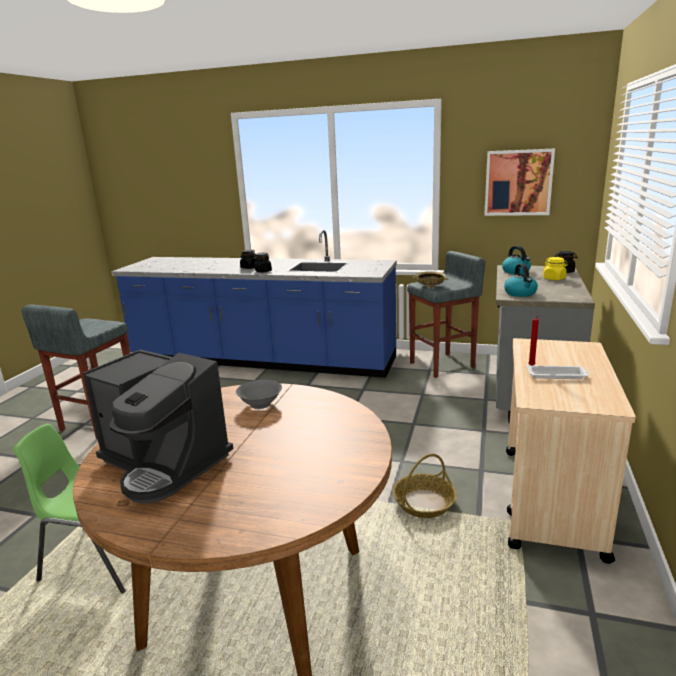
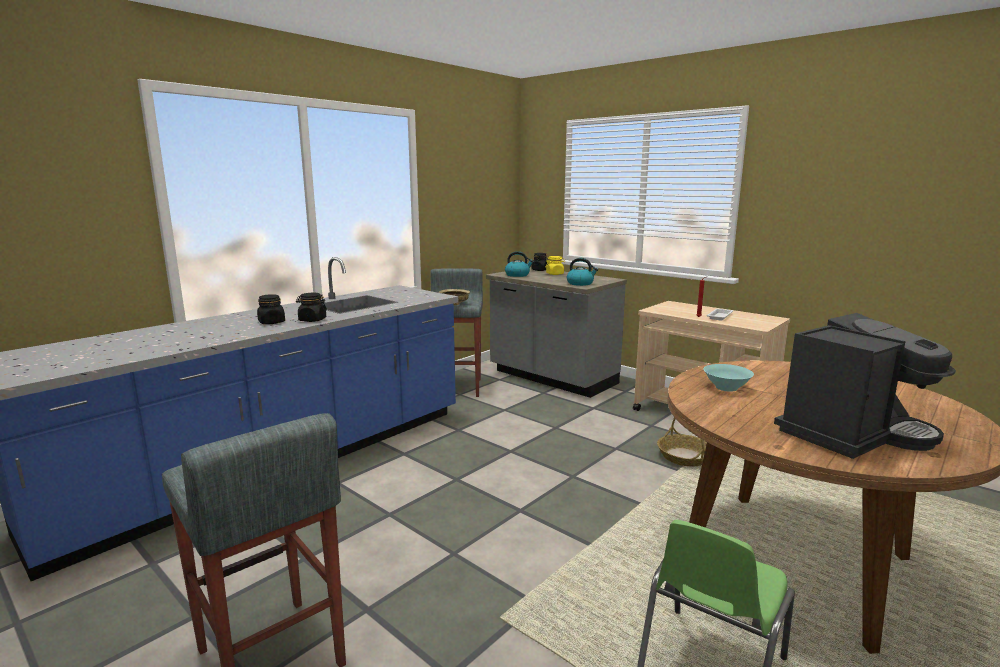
camera: 65 degrees left, 5 degrees down
(260, 404) = (726, 388): grey bowl -> turquoise bowl
(518, 182) = (473, 198): picture -> none

